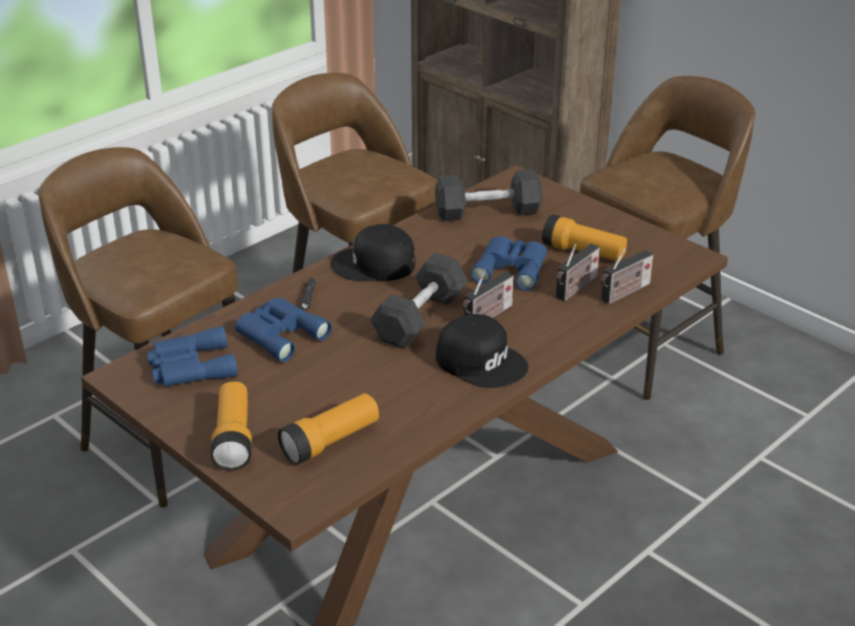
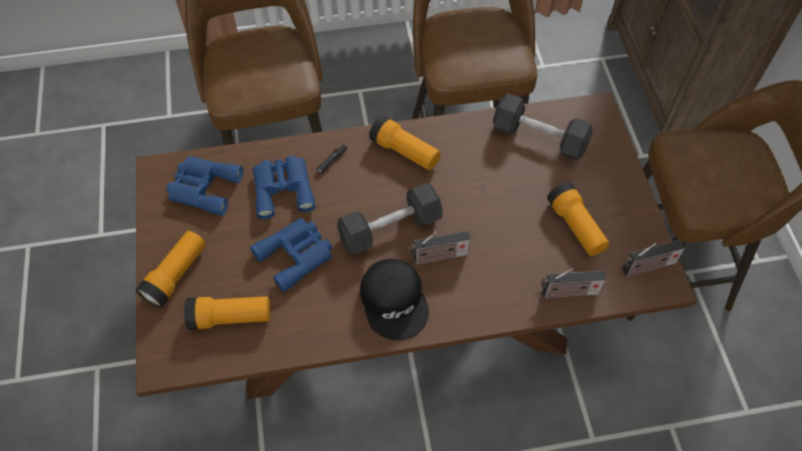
camera: 35 degrees right, 25 degrees up
(374, 265) = (405, 152): black cap -> flashlight
(512, 268) = (503, 212): blue binoculars -> blue binoculars (297, 255)
(575, 288) = (533, 264): radio -> radio (646, 267)

